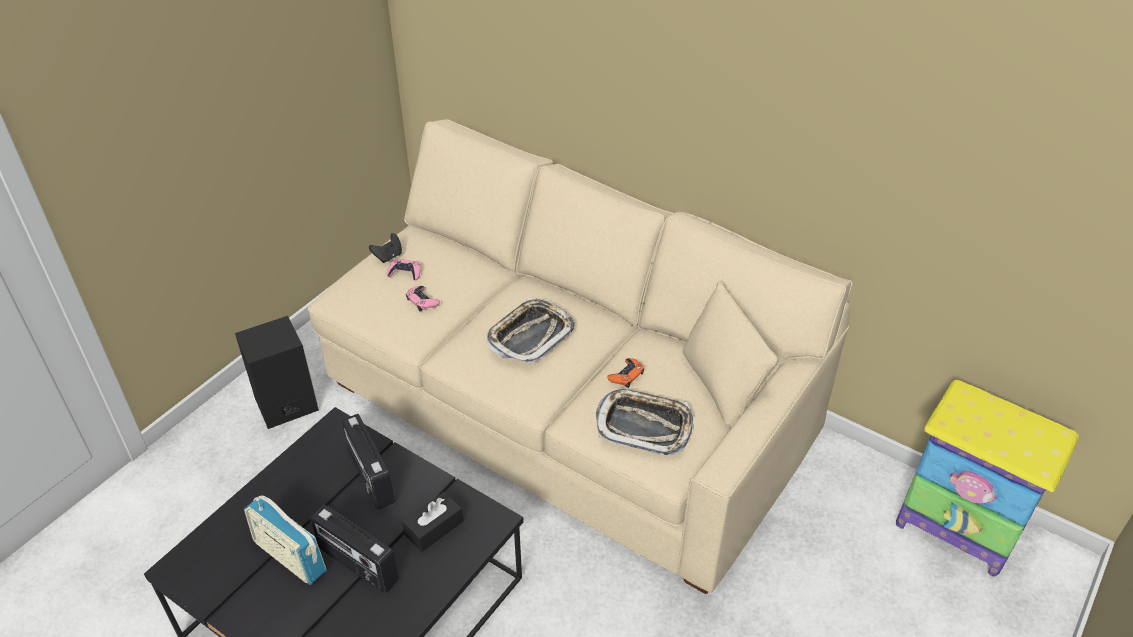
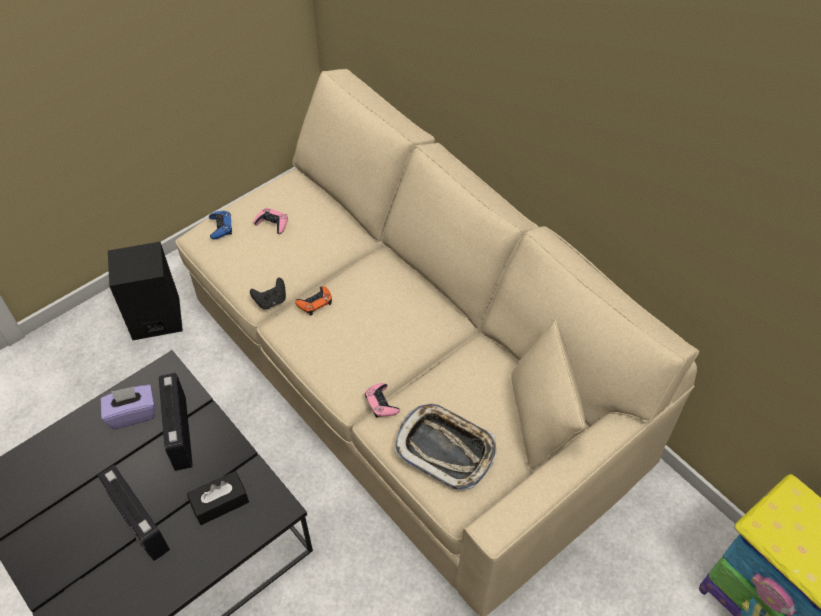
camera: 15 degrees right, 10 degrees up
(290, 557) = (83, 499): radio -> none
(314, 470) = (132, 413): none -> purple tissue box
(354, 285) = (221, 227): none -> blue game controller
(388, 256) = (263, 201): black game controller -> black game controller (271, 301)
(422, 301) = (278, 258): pink game controller -> pink game controller (381, 403)
(530, 335) = (367, 321): tray -> none
(626, 375) = (447, 387): orange game controller -> orange game controller (315, 303)

